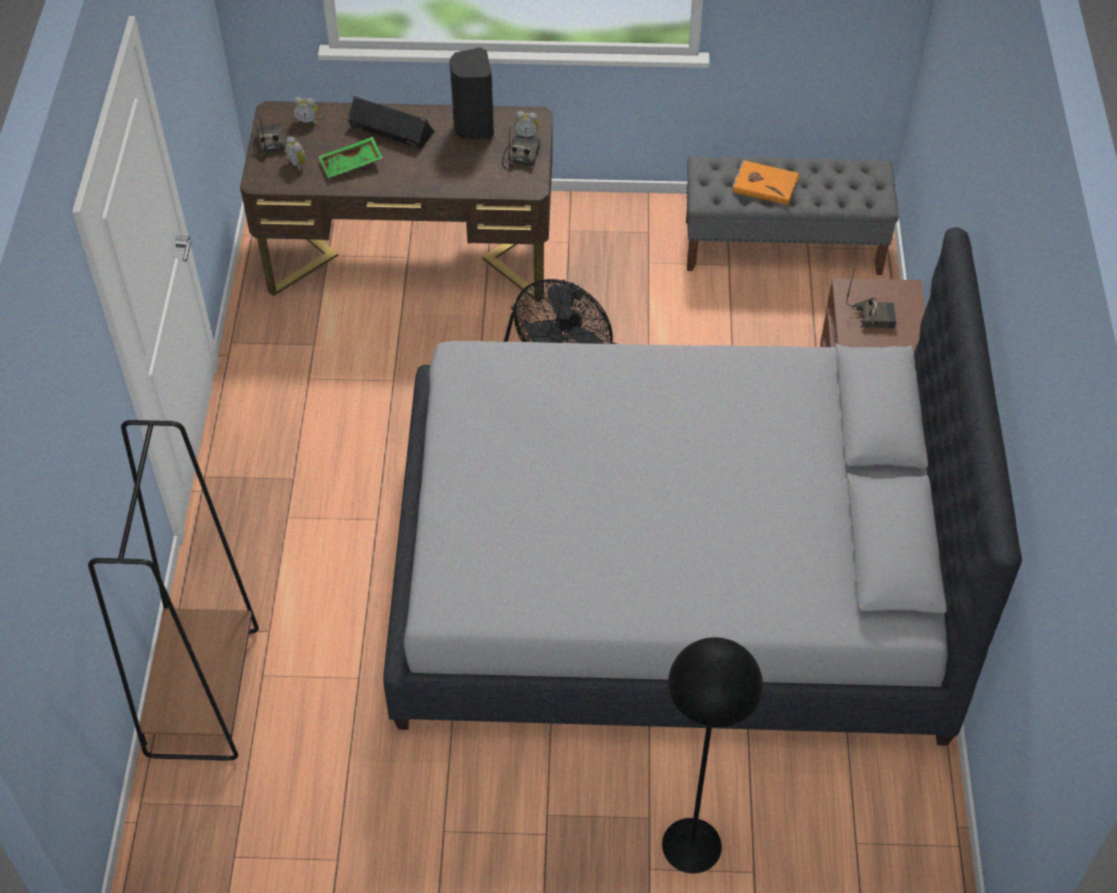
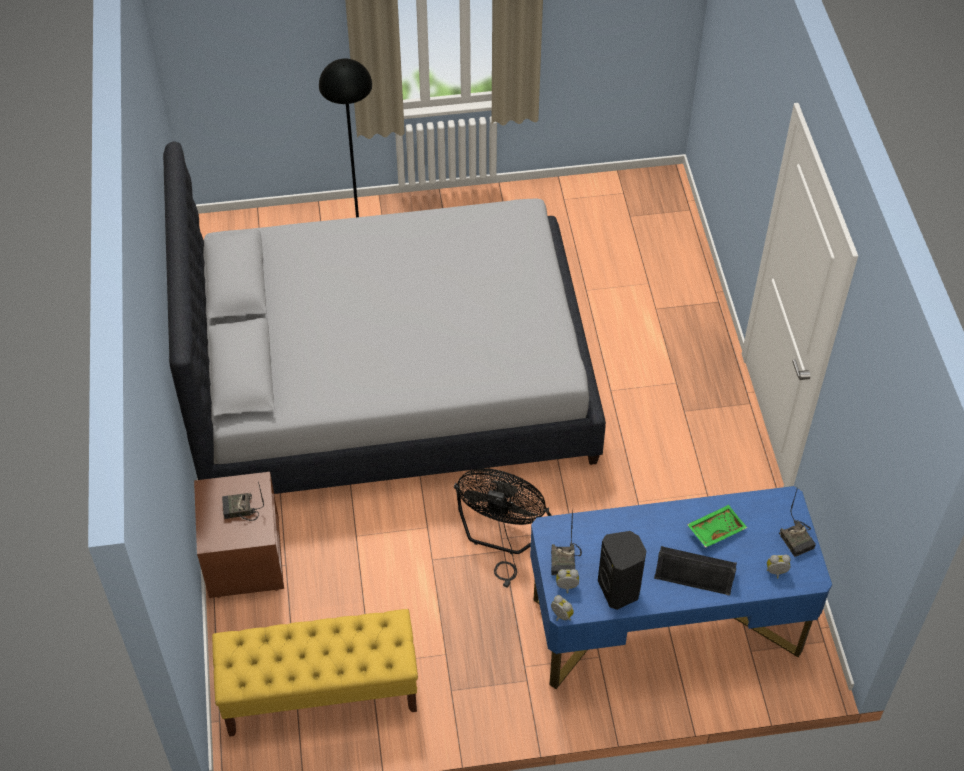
camera: 170 degrees right, 0 degrees up
(204, 693) = (681, 268): clothes rack -> none
(298, 163) = (763, 523): alarm clock -> alarm clock (560, 616)
(410, 257) = (666, 625): brown desk -> blue desk
(765, 184) = (339, 644): orange book -> none
(783, 247) = (320, 693): grey bench -> yellow bench

